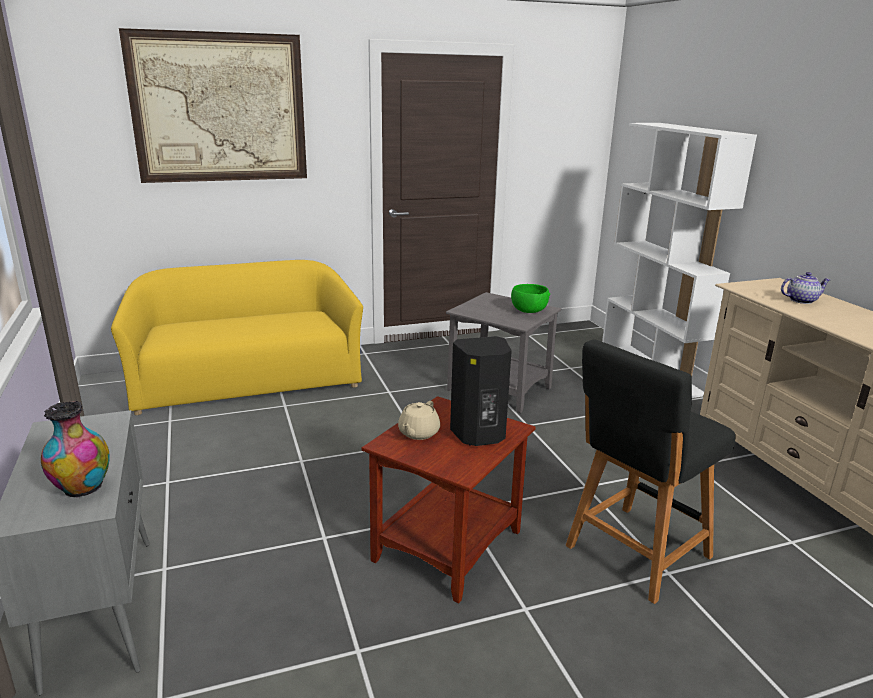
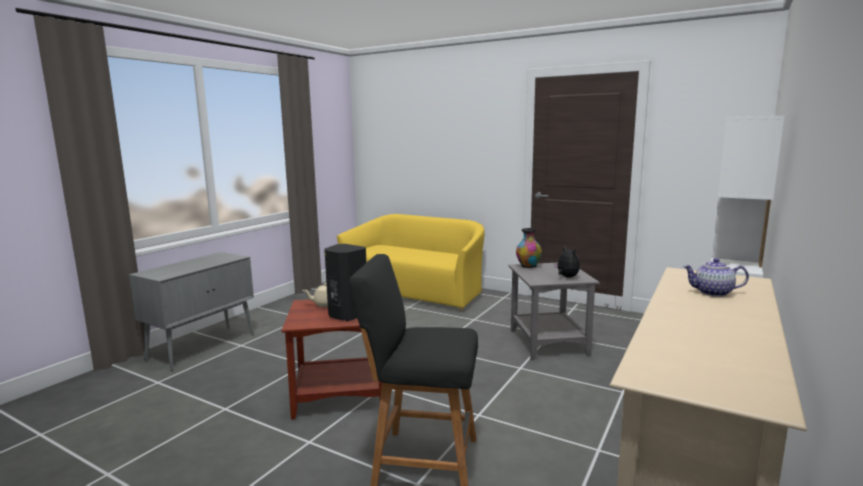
camera: 50 degrees right, 10 degrees down
(82, 488) = (176, 271): vase -> vase (528, 266)
(220, 108) = (434, 120): picture -> none
(528, 311) = (566, 277): green bowl -> plush toy
(801, 300) = (713, 293): teapot -> teapot turned 150 degrees clockwise

